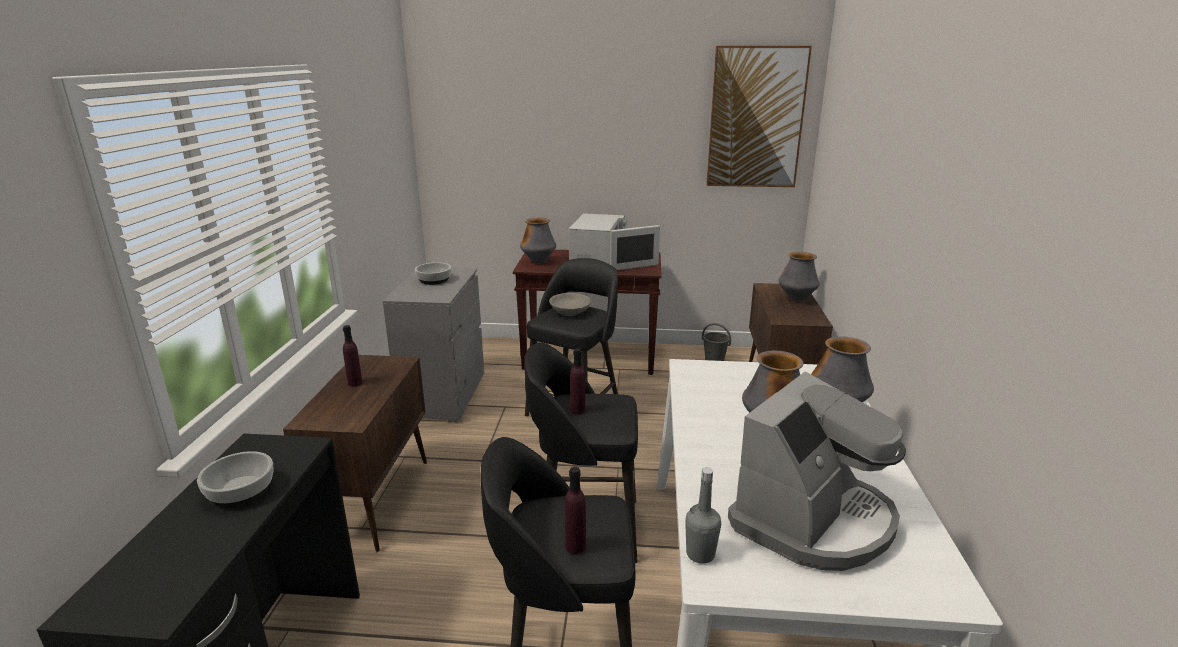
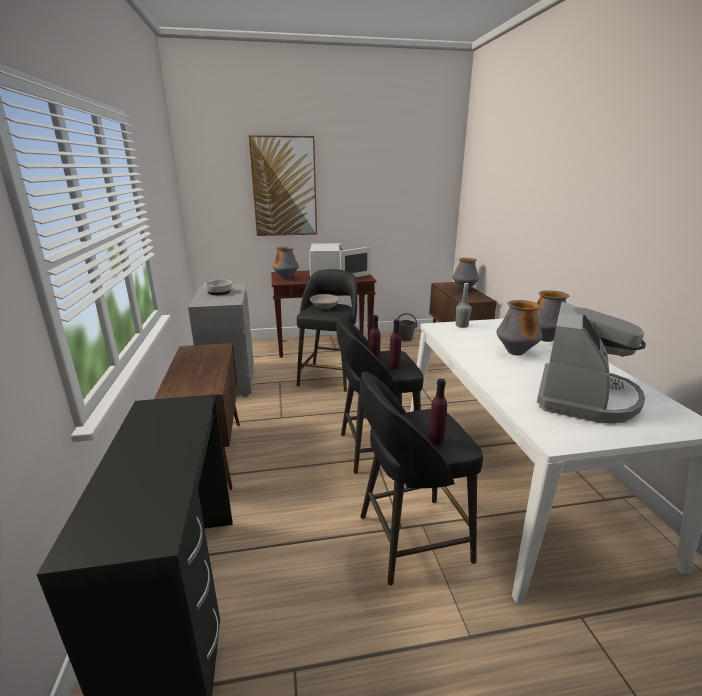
camera: 15 degrees left, 0 degrees up
(240, 491) = (163, 439): bowl -> none
(355, 383) = (193, 363): purple bottle -> purple bottle (394, 367)
(700, 554) = (534, 426): grey bottle -> grey bottle (462, 325)
(756, 118) = (423, 173): picture -> picture (284, 187)

